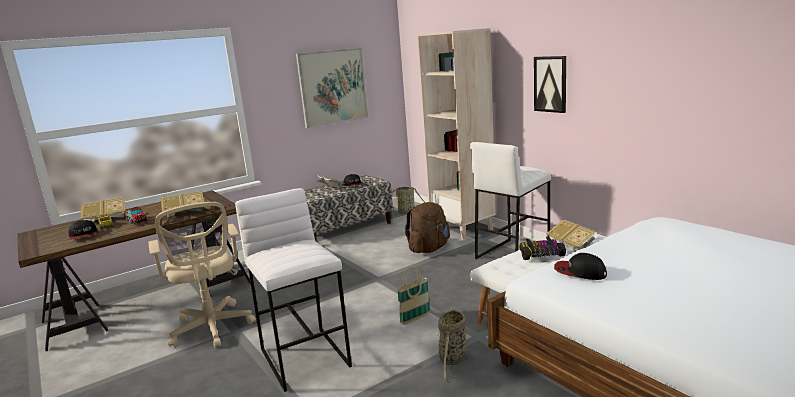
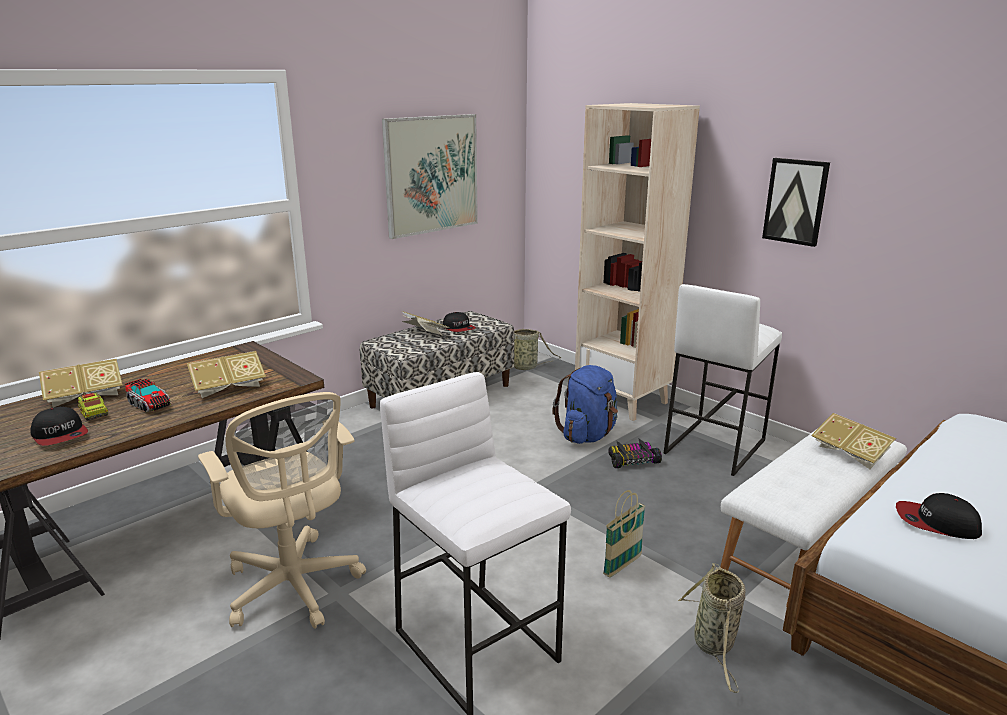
camera: 10 degrees left, 5 degrees up
(429, 249) = (588, 435): brown backpack -> blue backpack
(540, 254) = (817, 471): toy car -> toy car (632, 460)

